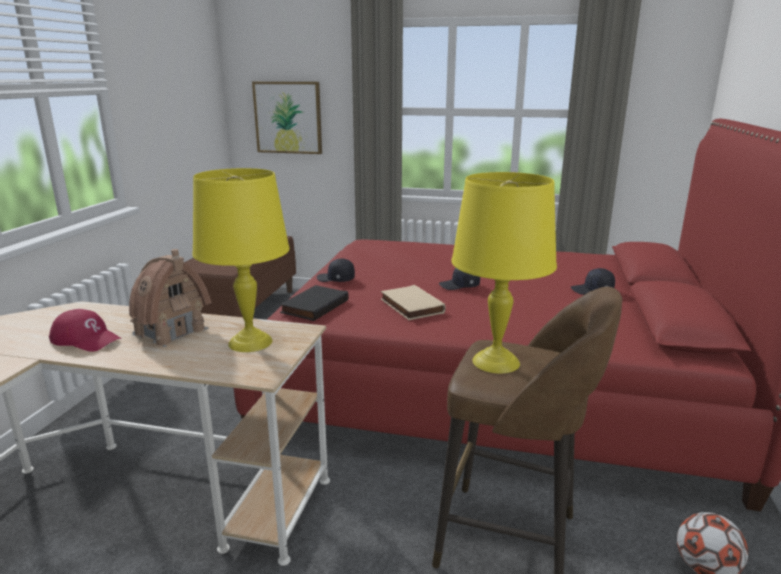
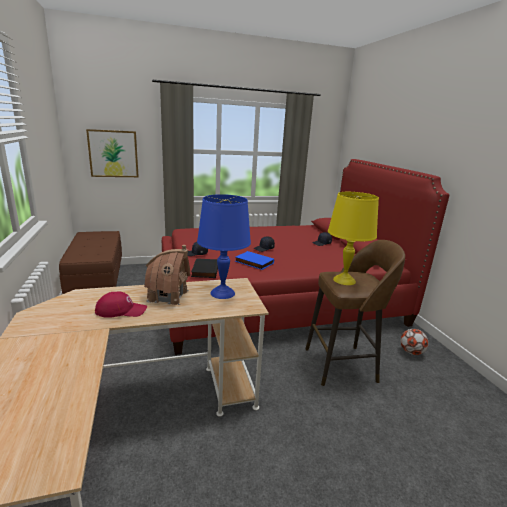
camera: 30 degrees left, 0 degrees up
(249, 342) = (222, 293): yellow table lamp -> blue table lamp
(410, 306) = (253, 262): beige book -> blue book

